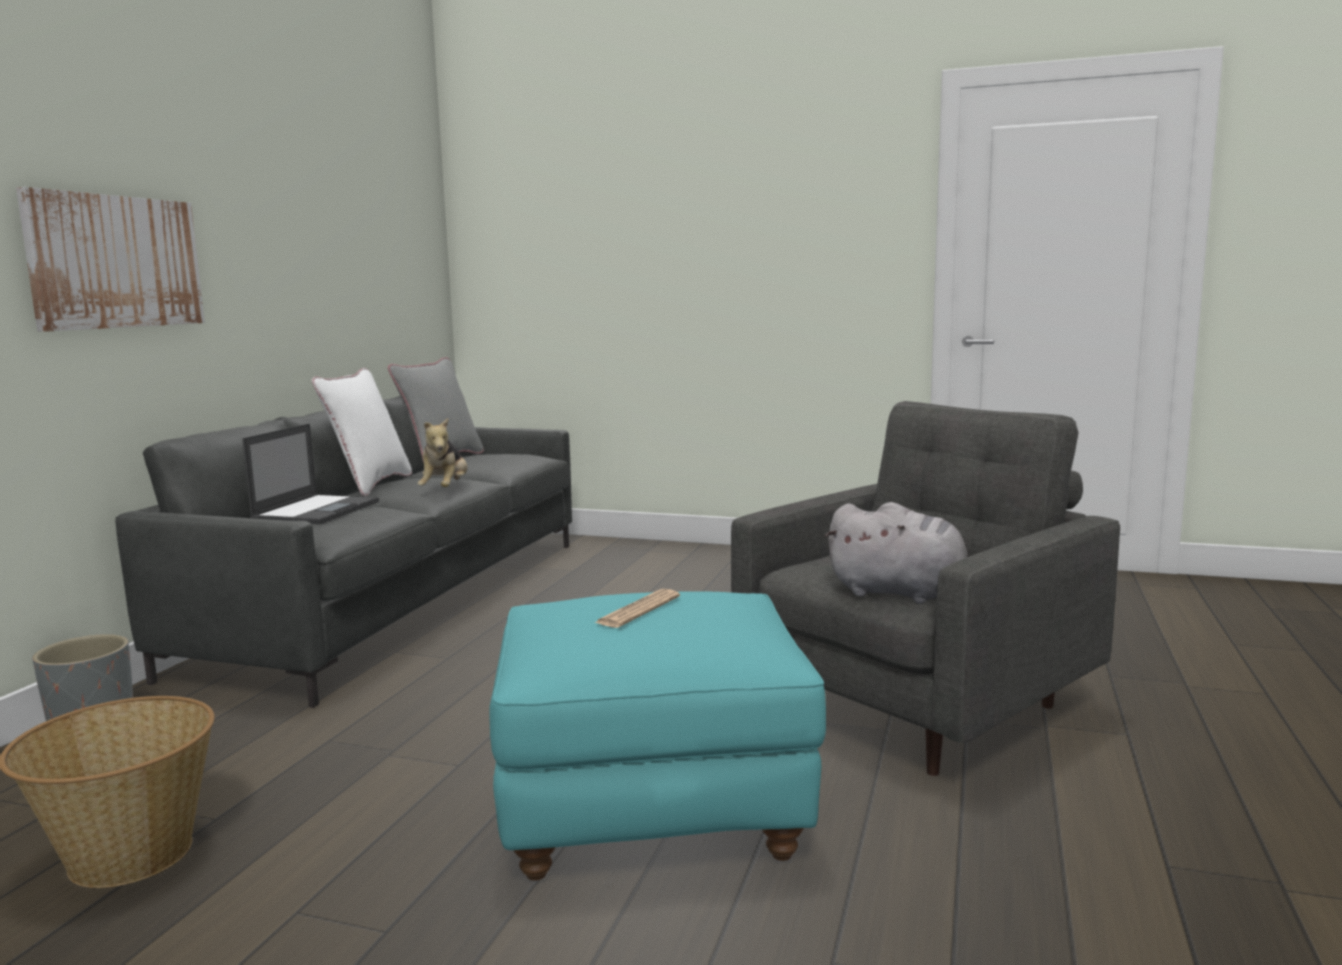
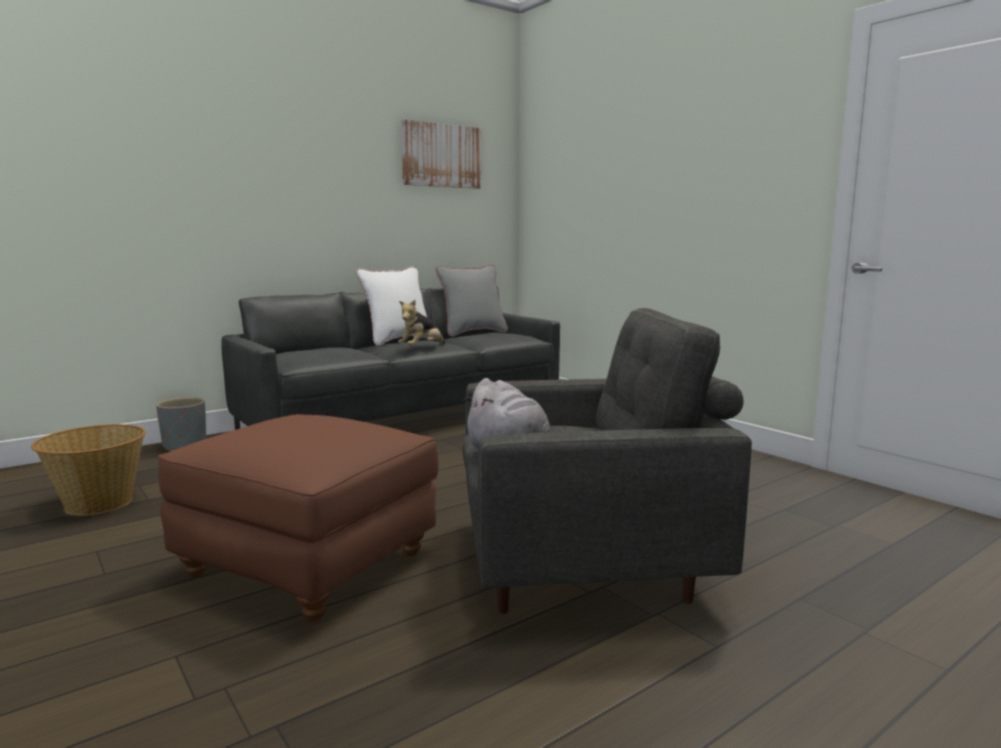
camera: 35 degrees right, 0 degrees up
(115, 262) = (238, 195): picture -> picture (441, 155)
(317, 510) = (328, 348): laptop -> none
(638, 610) = (300, 425): newspaper -> none
(653, 809) = (309, 565): turquoise ottoman -> brown ottoman

